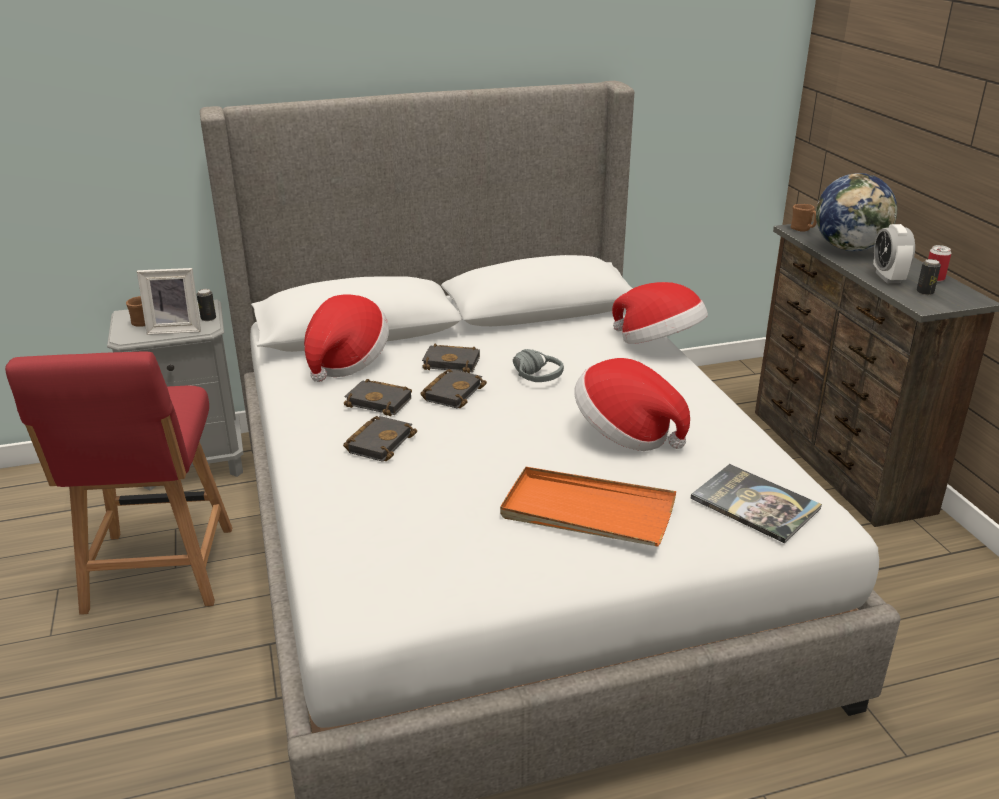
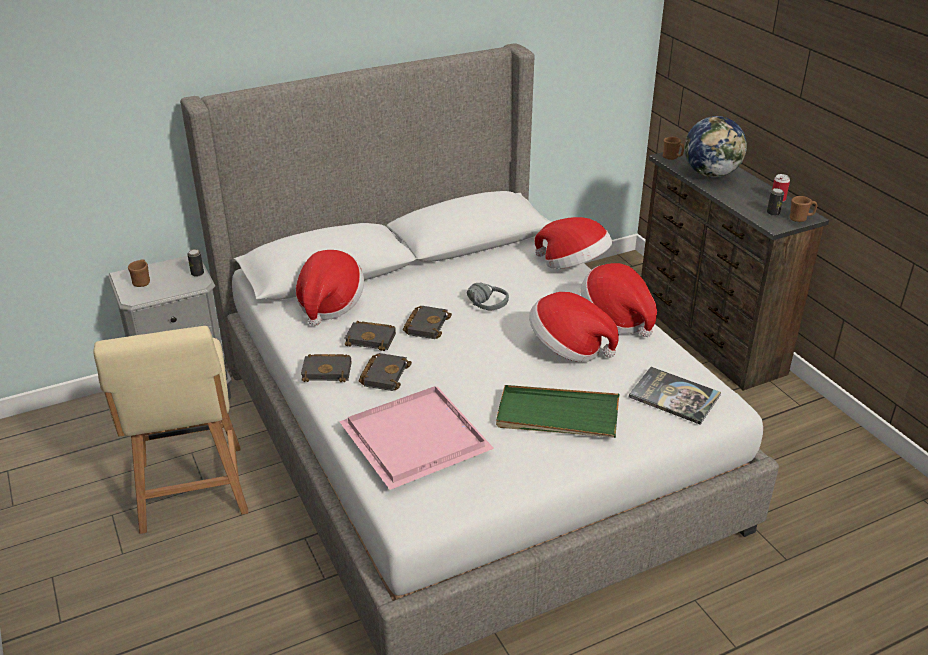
camera: 10 degrees left, 5 degrees up
(158, 573) = (192, 492): red chair -> beige chair
(175, 329) = (173, 286): picture frame -> none
(391, 521) = (418, 439): none -> pink tray
(453, 362) = (417, 297): black book -> black book (328, 371)
(587, 512) = (557, 416): orange tray -> green tray
(698, 406) = (616, 318): none -> hat
(888, 277) = (744, 201): alarm clock -> none
(962, 301) = (800, 219): none -> brown mug

